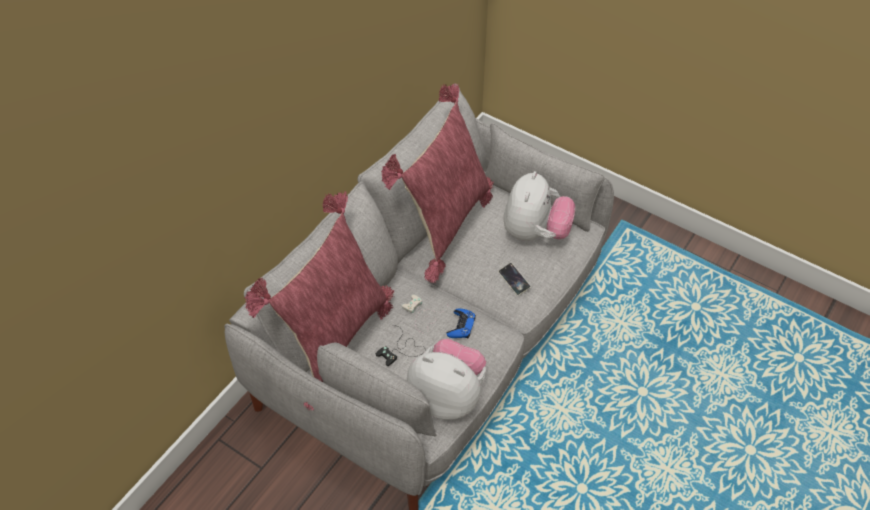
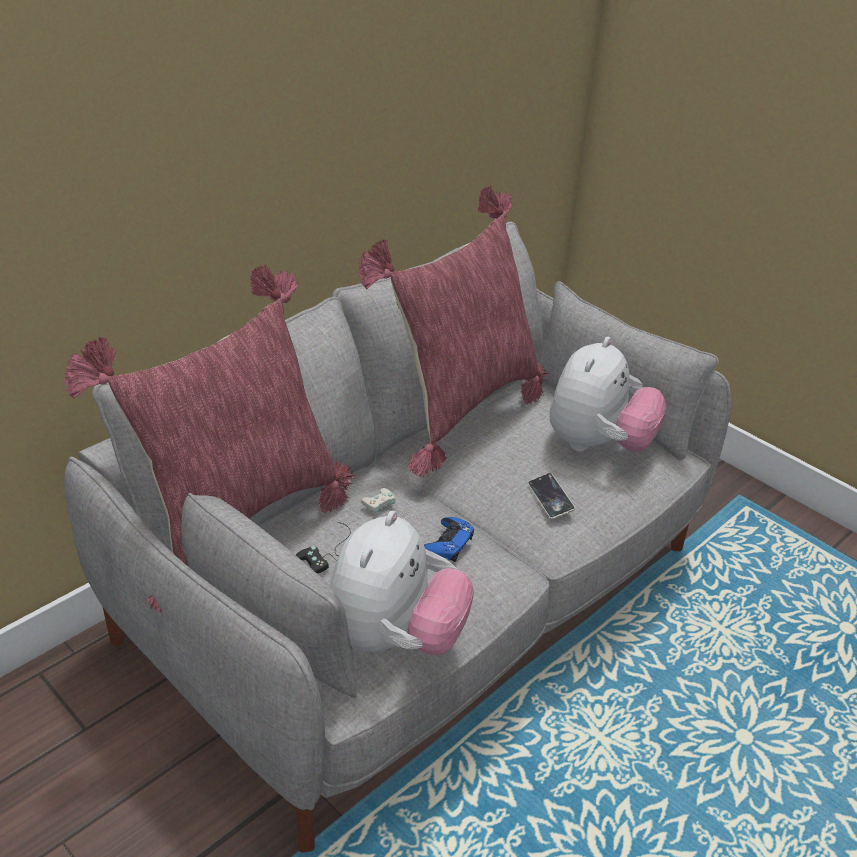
camera: 10 degrees right, 15 degrees down
(448, 396) = (395, 638): plush toy -> plush toy turned 75 degrees clockwise

